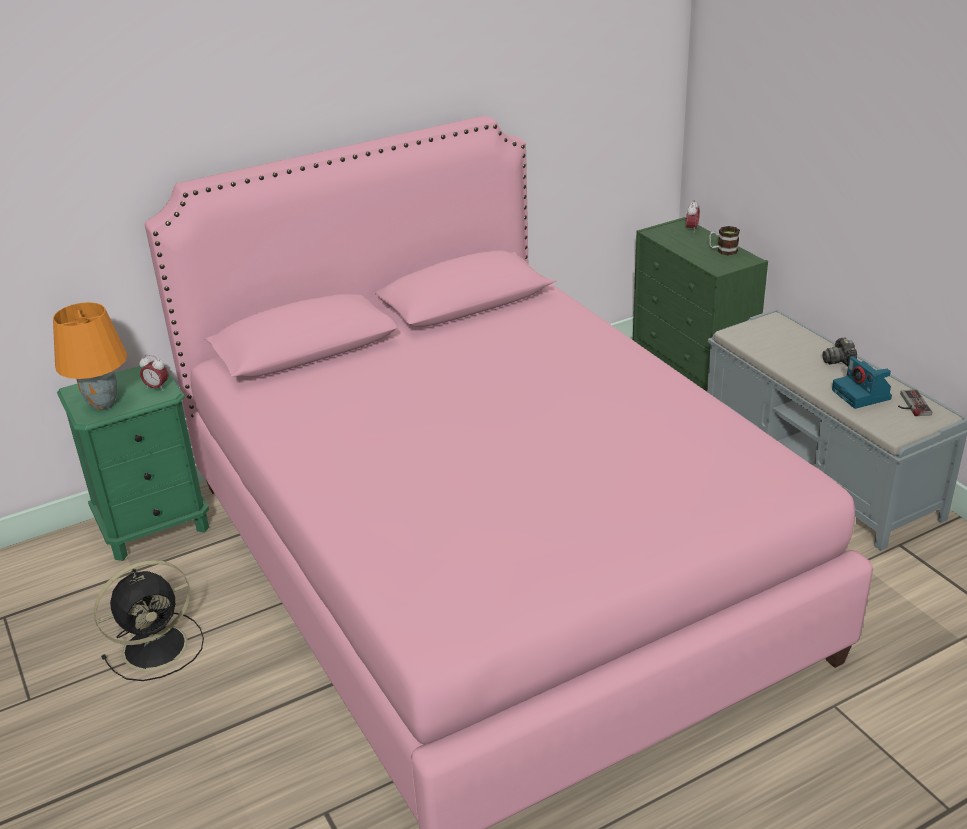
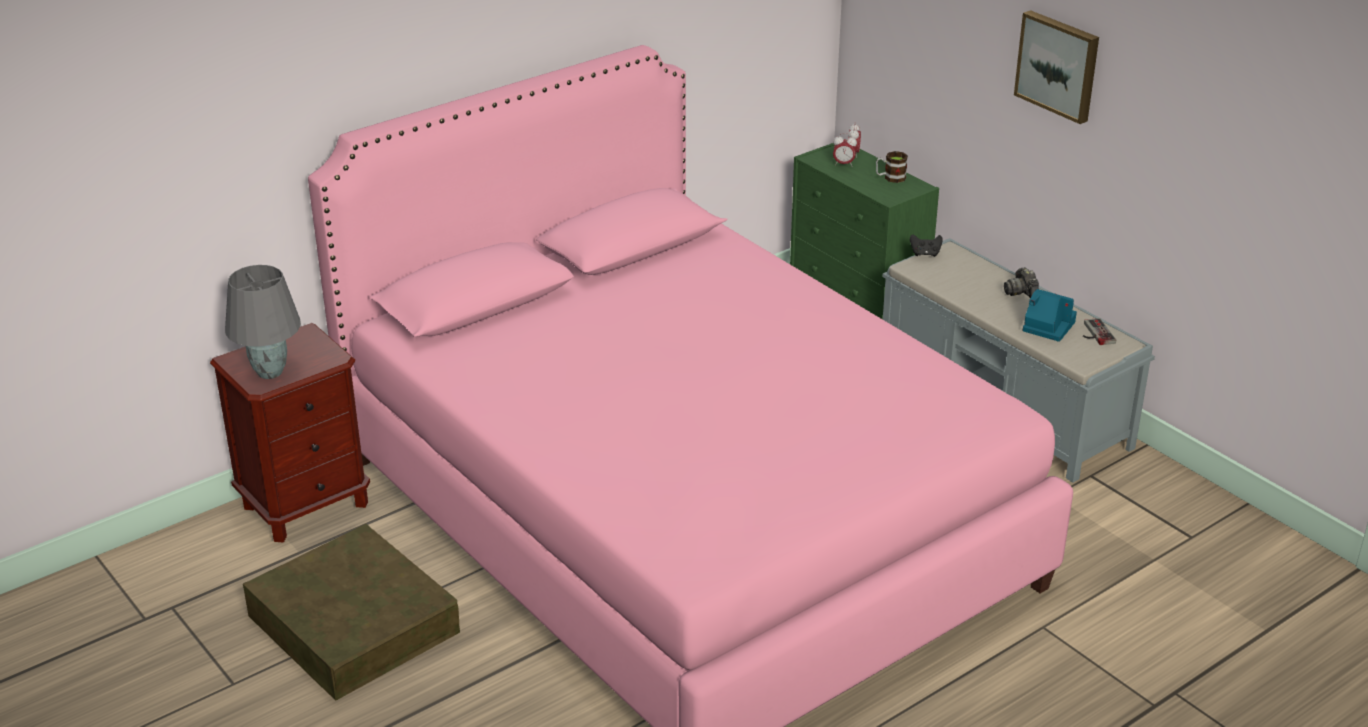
camera: 10 degrees left, 0 degrees up
(102, 404) = (269, 373): orange table lamp -> grey table lamp
(154, 526) = (306, 505): green nightstand -> brown nightstand
(157, 388) = (322, 352): alarm clock -> alarm clock (843, 164)
(158, 646) = (354, 623): black fan -> brown storage box
(750, 322) = (925, 254): none -> black game controller
(862, 395) = (1047, 326): camera -> camera turned 150 degrees clockwise
(886, 135) = (1059, 65): none -> picture

